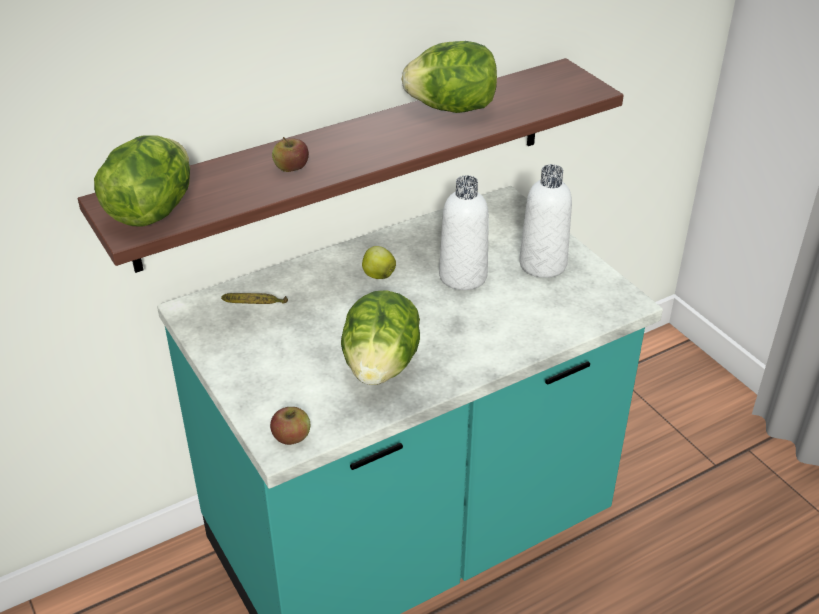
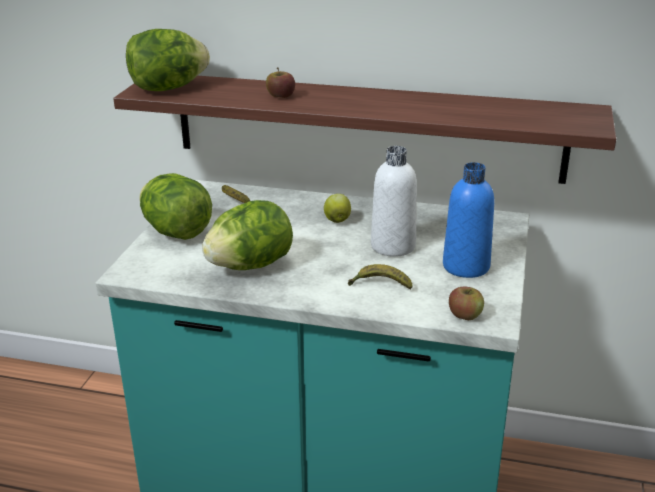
camera: 45 degrees right, 10 degrees down
(291, 437) = (139, 271): apple -> apple (465, 315)
(452, 108) = (451, 103): lettuce -> lettuce (176, 232)
(510, 320) = (380, 285): none -> banana
(542, 264) = (466, 266): white bottle -> blue bottle

